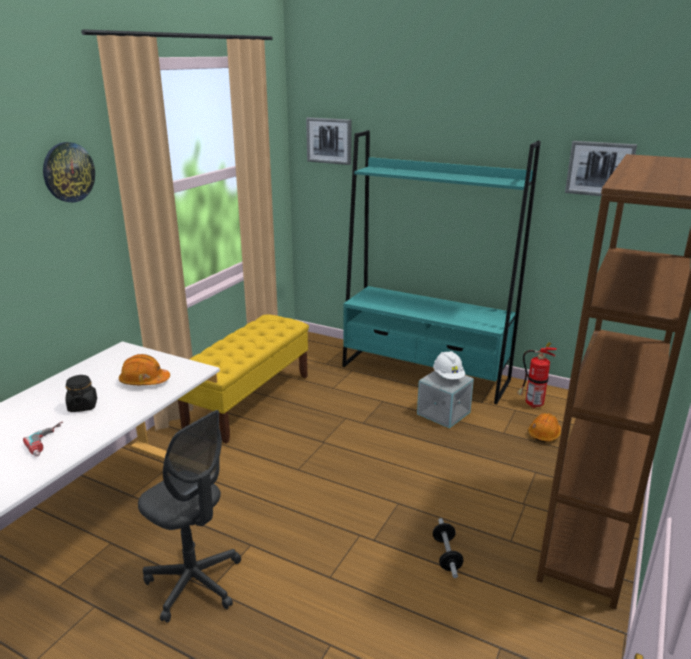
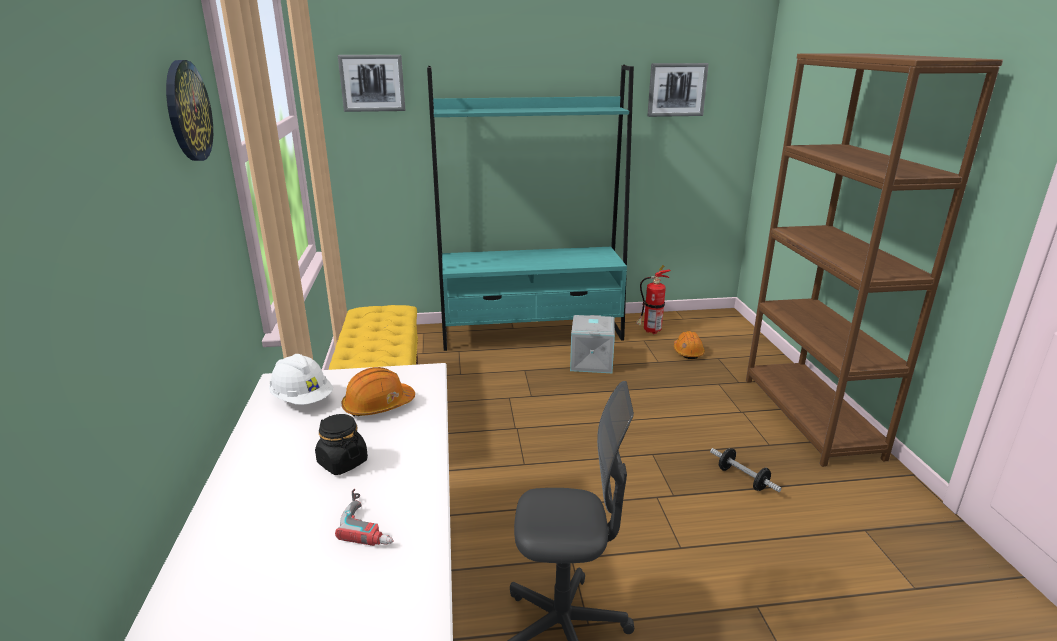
camera: 35 degrees left, 0 degrees up
(448, 376) = (595, 321): white hard hat -> white hard hat (302, 399)

